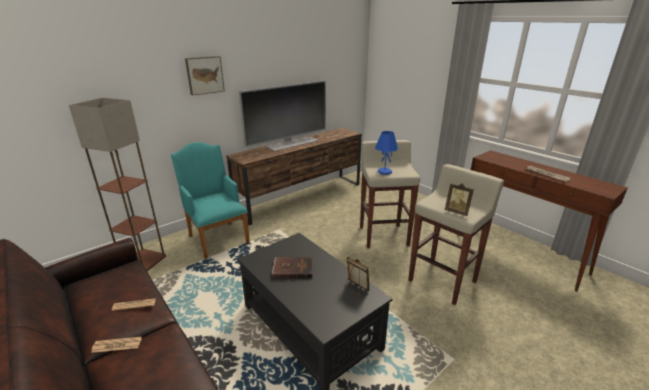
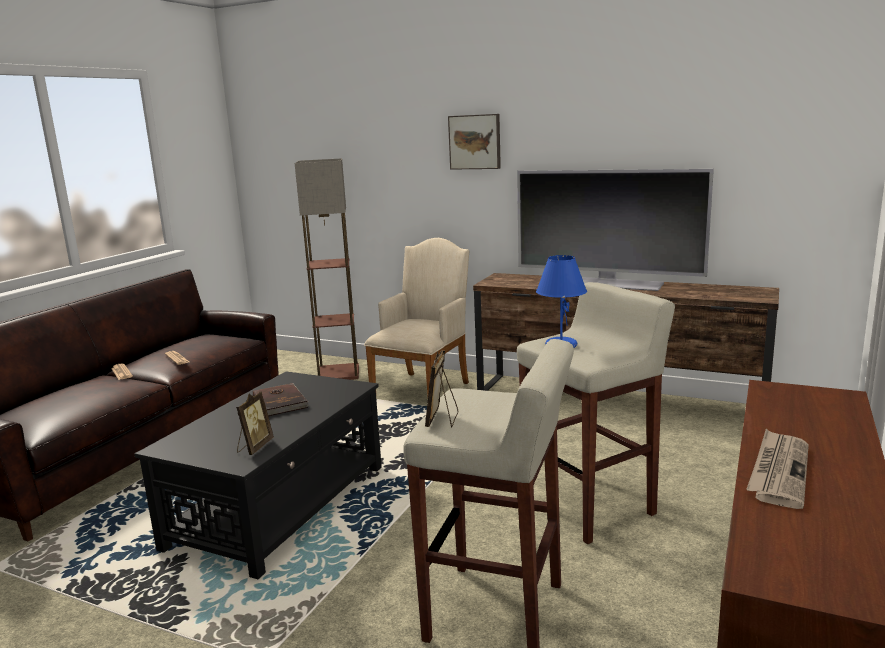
camera: 65 degrees right, 10 degrees down
(217, 237) = (424, 388): turquoise armchair -> beige armchair

